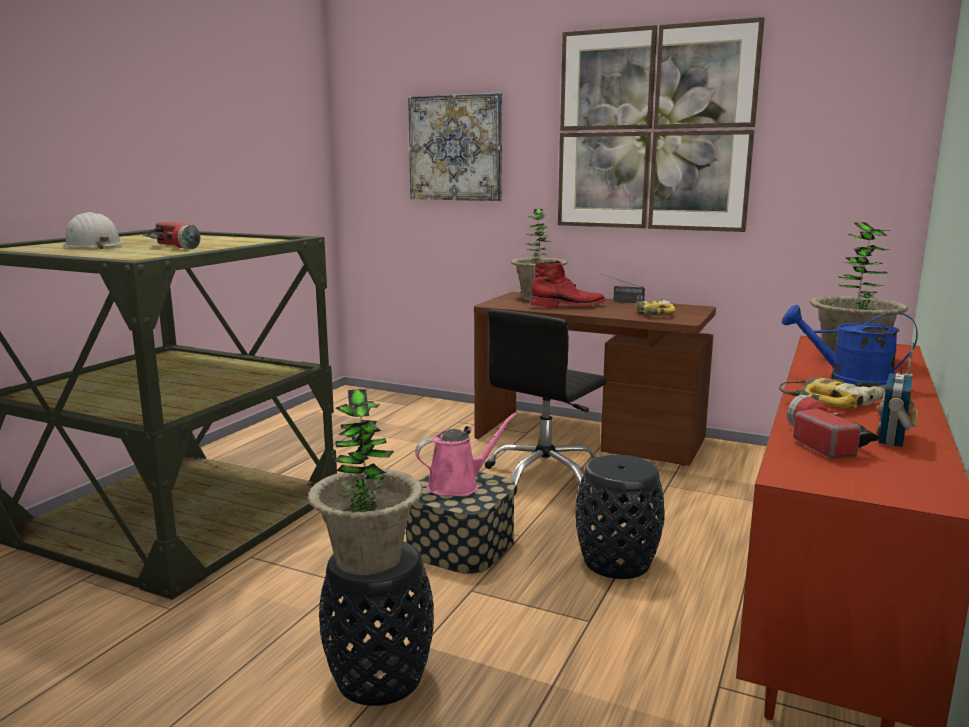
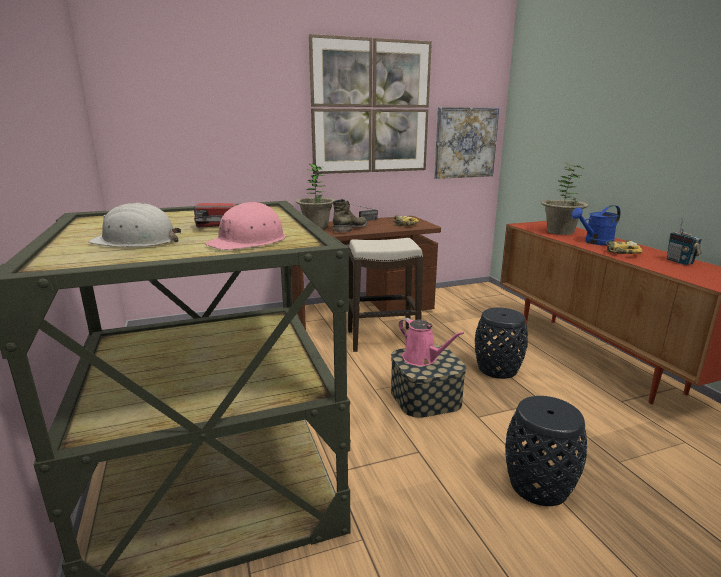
camera: 45 degrees left, 5 degrees up
(130, 254) = (249, 241): none -> pink hard hat
(368, 558) = (549, 413): potted plant -> none
(455, 148) = (224, 118): picture -> picture (465, 143)
(458, 485) = (422, 359): pink watering can -> pink watering can turned 120 degrees clockwise
(545, 475) = (382, 339): black office chair -> stool
(568, 306) = (351, 228): red boot -> green boot
(821, 441) = (674, 269): flashlight -> none

